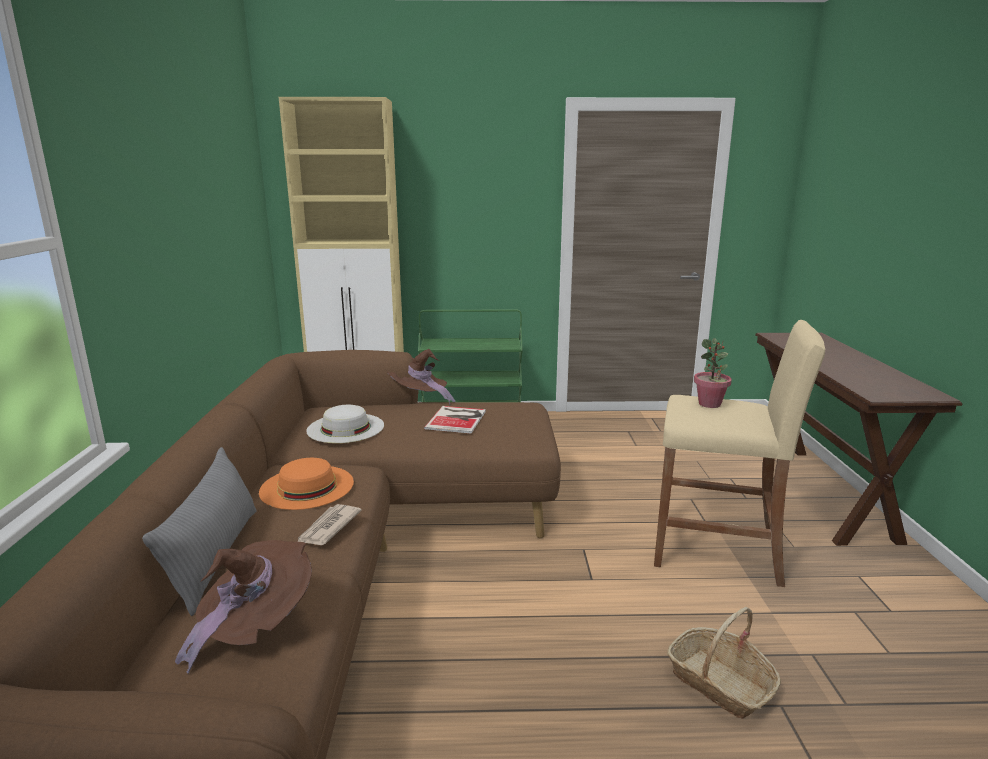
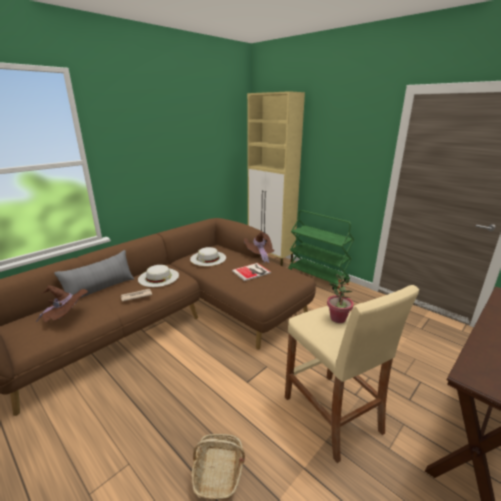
camera: 45 degrees right, 5 degrees up
(307, 486) = (158, 277): orange hat -> white hat

